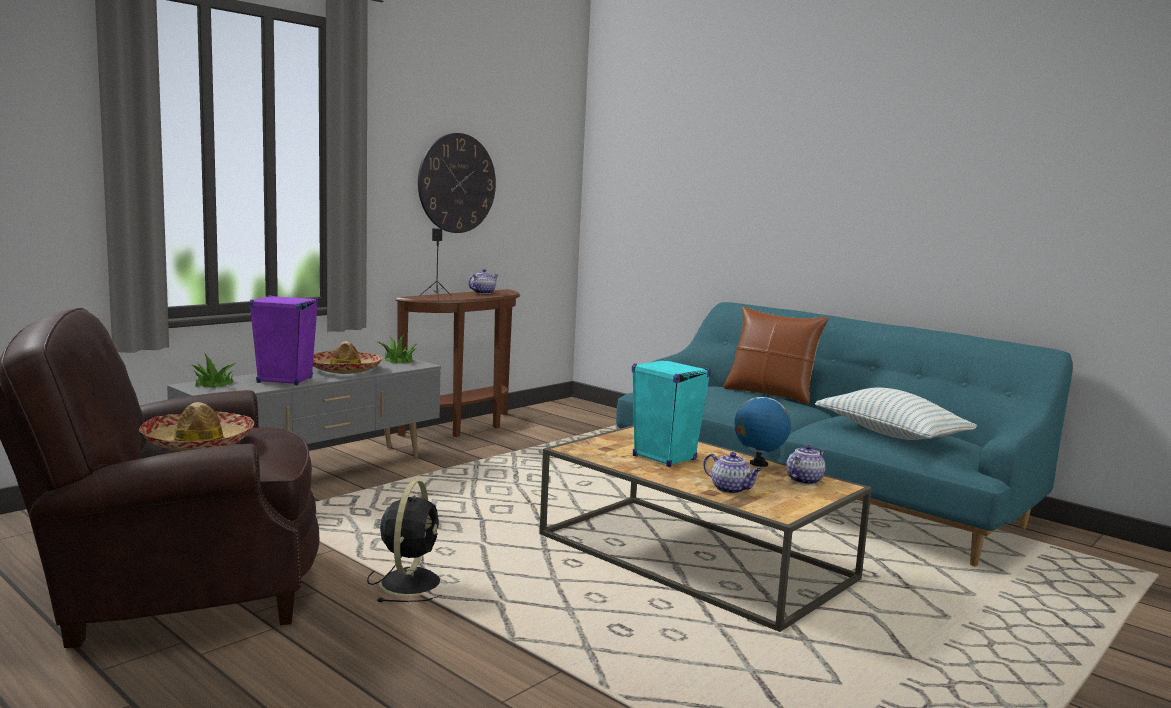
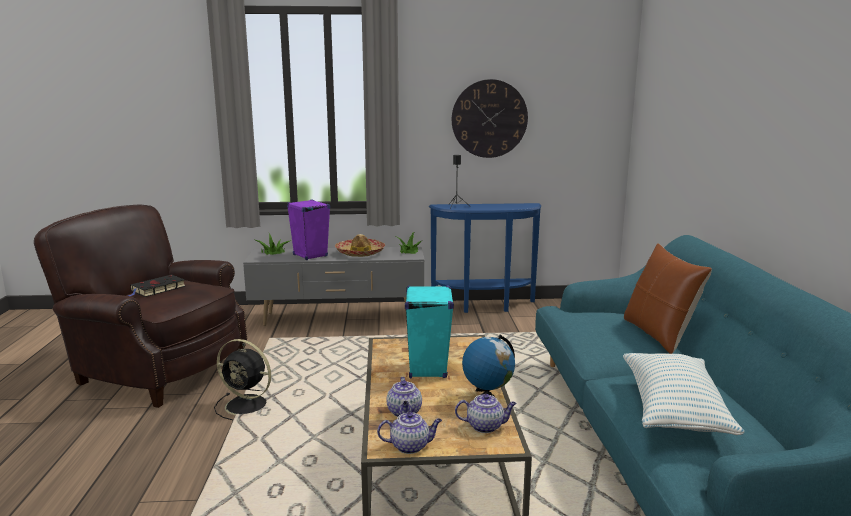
camera: 45 degrees right, 5 degrees up
(198, 443) = (157, 289): hat -> black book
(411, 581) = (248, 405): black fan -> black fan turned 60 degrees clockwise
(465, 427) = (485, 306): brown console table -> blue console table
(483, 293) = (504, 205): teapot -> teapot (410, 446)

